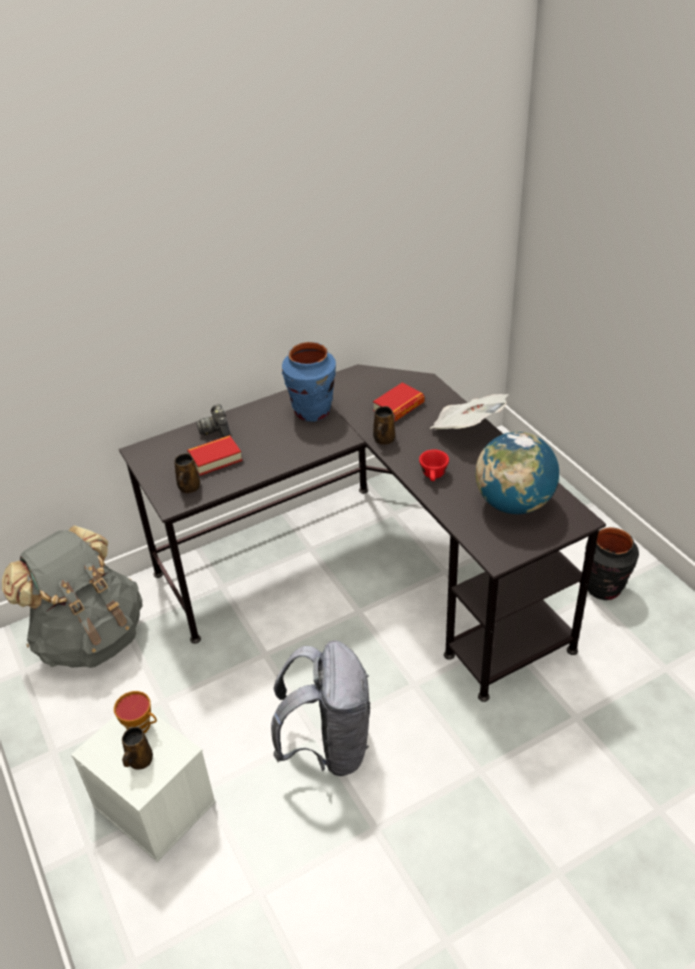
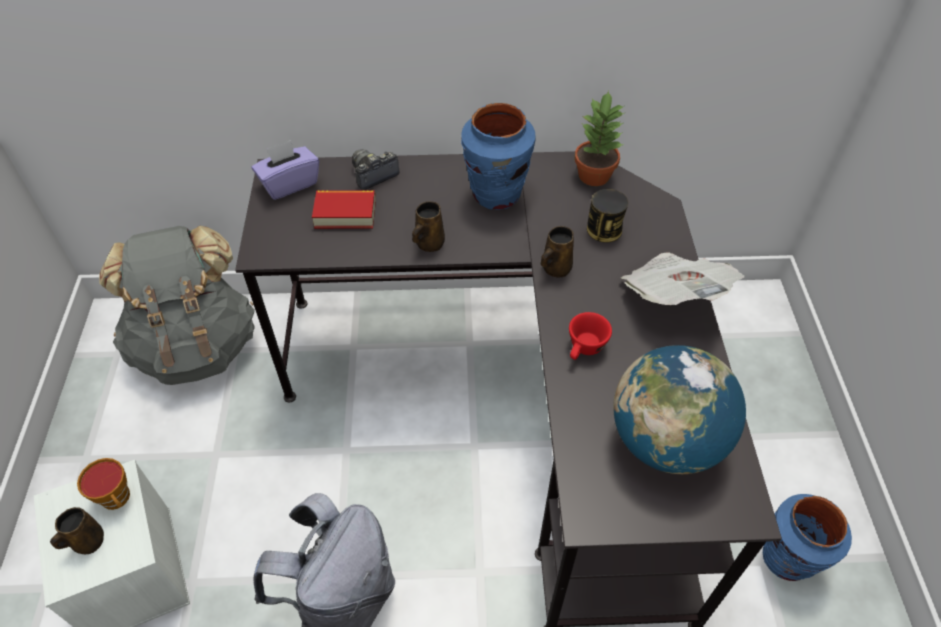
camera: 25 degrees right, 10 degrees up
(157, 455) = (289, 184): none -> purple tissue box
(188, 488) = (291, 239): brown mug -> brown mug (428, 244)
(216, 429) = (373, 175): camera -> camera turned 45 degrees clockwise
(370, 378) = (595, 175): none -> potted plant
(398, 407) = (604, 229): book -> can
(604, 588) = (787, 558): black vase -> blue vase

